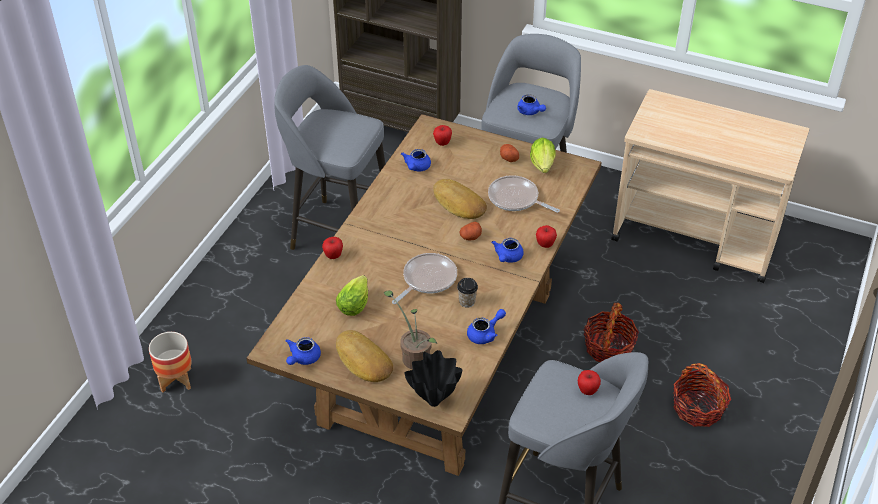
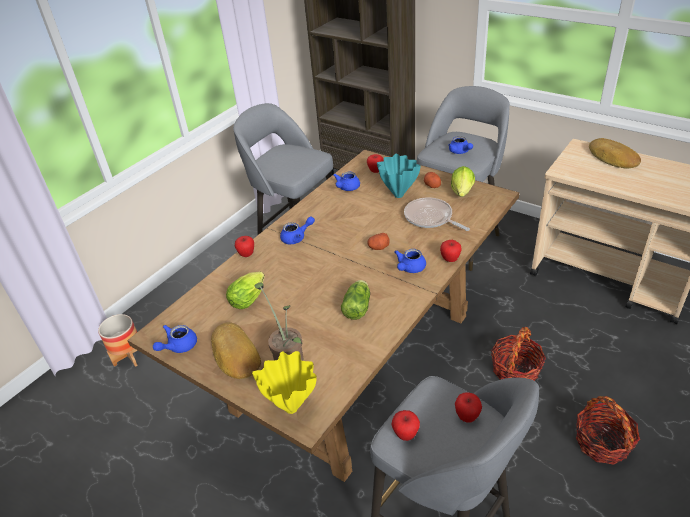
camera: 15 degrees right, 5 degrees down
(427, 279) = (325, 282): frying pan -> none
(435, 402) = (292, 408): black vase -> yellow vase
(458, 204) = (375, 219): bread -> bread (612, 158)
(467, 302) = (358, 306): cup -> lettuce
(475, 173) = (397, 195): none -> turquoise vase
(485, 334) = (367, 340): blue teapot -> blue teapot (297, 238)
(539, 411) = (405, 434): none -> apple

